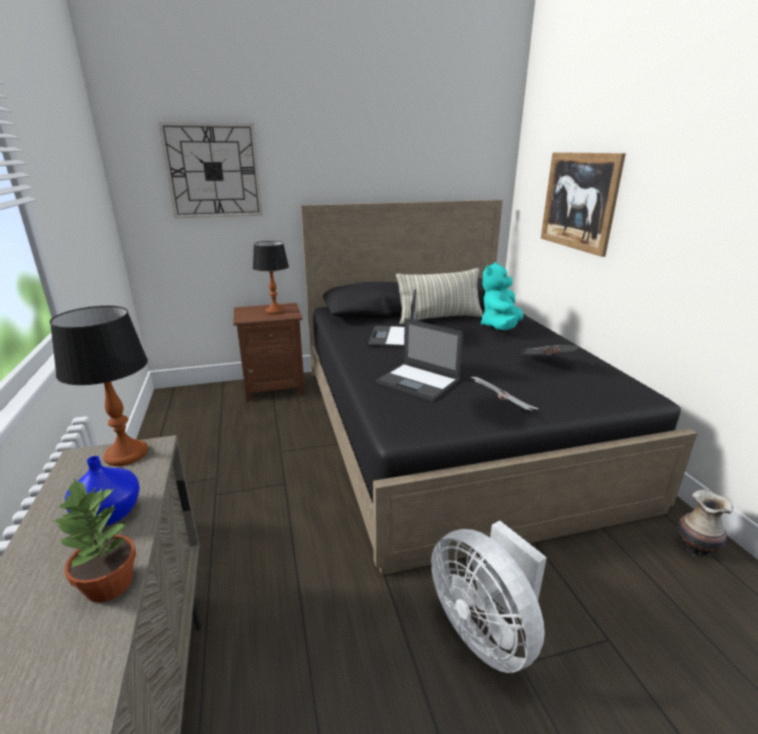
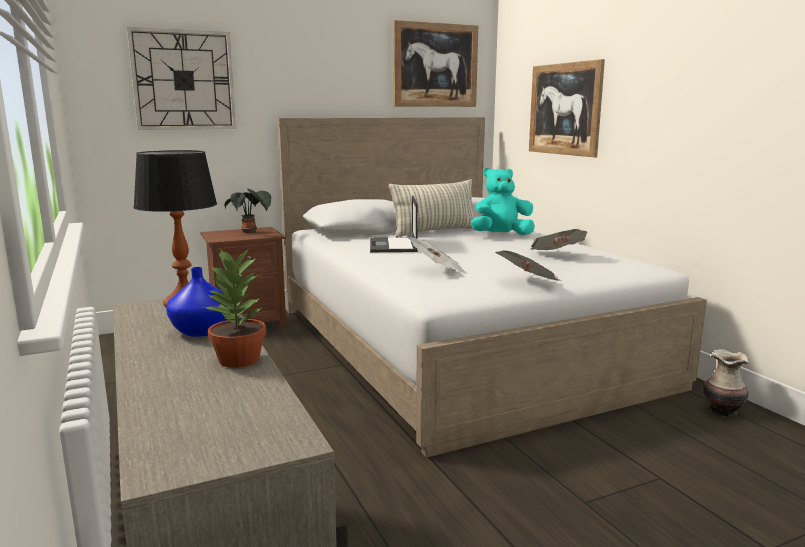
camera: 10 degrees left, 10 degrees down
(274, 311) = (250, 232): table lamp -> potted plant
(419, 382) = (437, 271): laptop -> newspaper
(450, 426) = (458, 344): black bed -> white bed
(456, 148) = (435, 65): none -> picture
(485, 630) = (544, 484): white fan -> none
(500, 327) = (501, 235): turquoise plush toy -> turquoise plush toy turned 60 degrees clockwise

